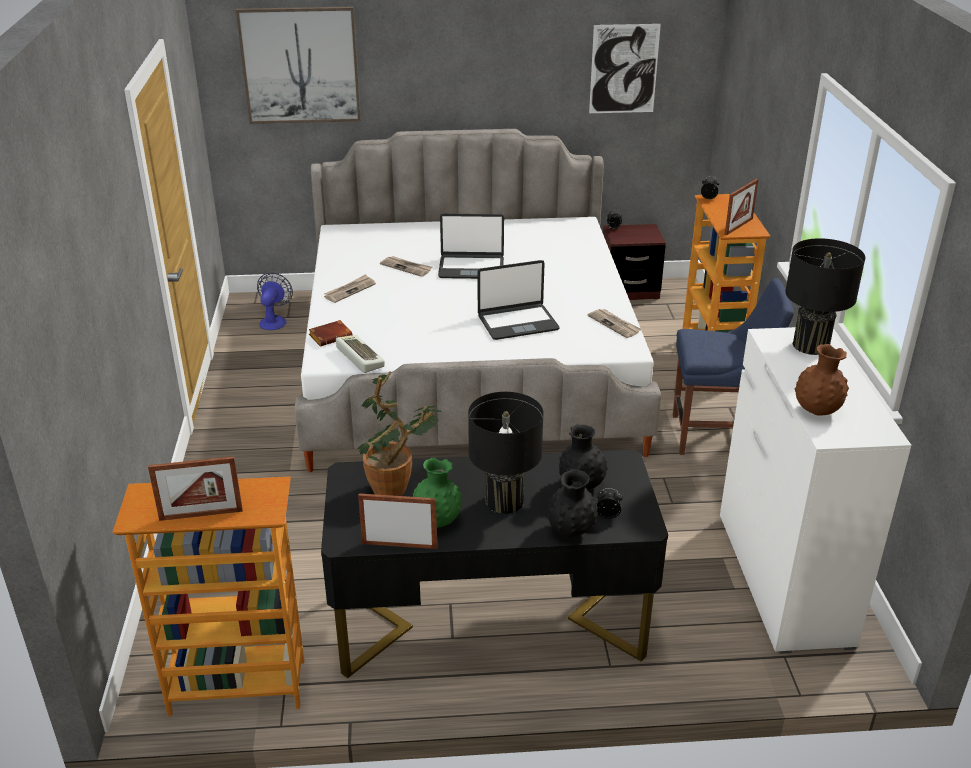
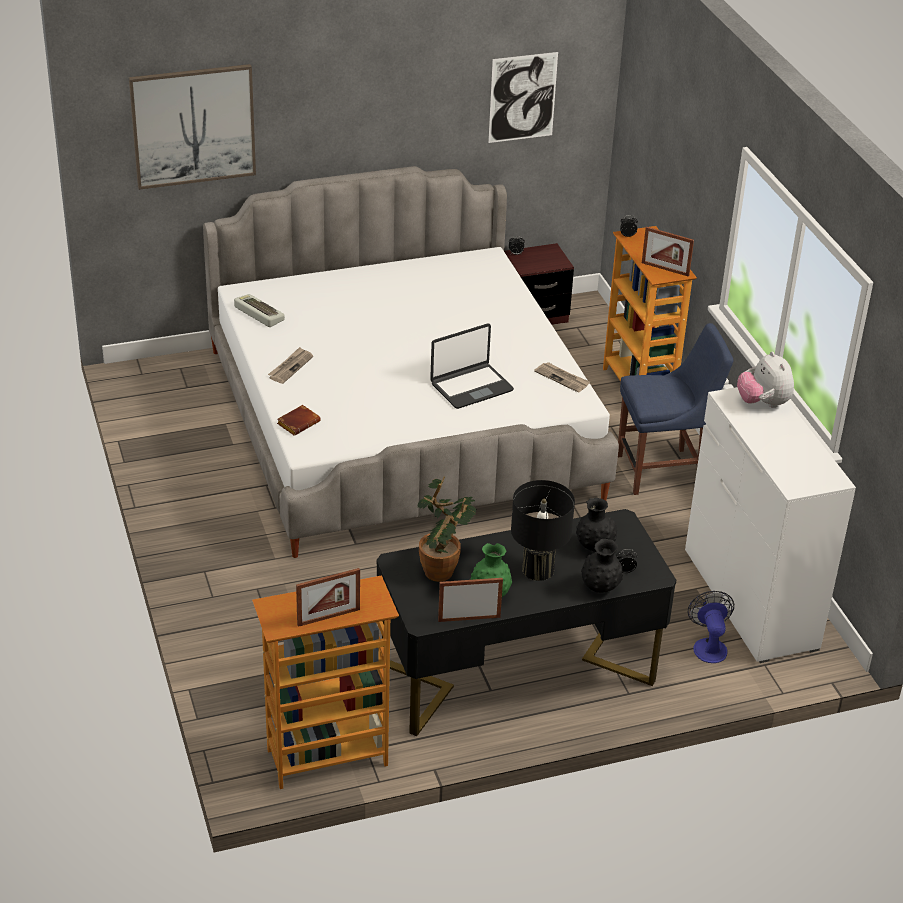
camera: 15 degrees left, 5 degrees up
(274, 320) = (175, 393): fan -> fan (708, 646)
(358, 357) = (337, 443): keyboard -> keyboard (257, 314)
(406, 267) = (334, 332): newspaper -> none
(471, 268) = (400, 326): laptop -> none
(738, 226) = (665, 269): picture frame -> picture frame turned 90 degrees clockwise
(811, 345) = (763, 403): black table lamp -> plush toy
(817, 410) = (780, 465): brown vase -> none

